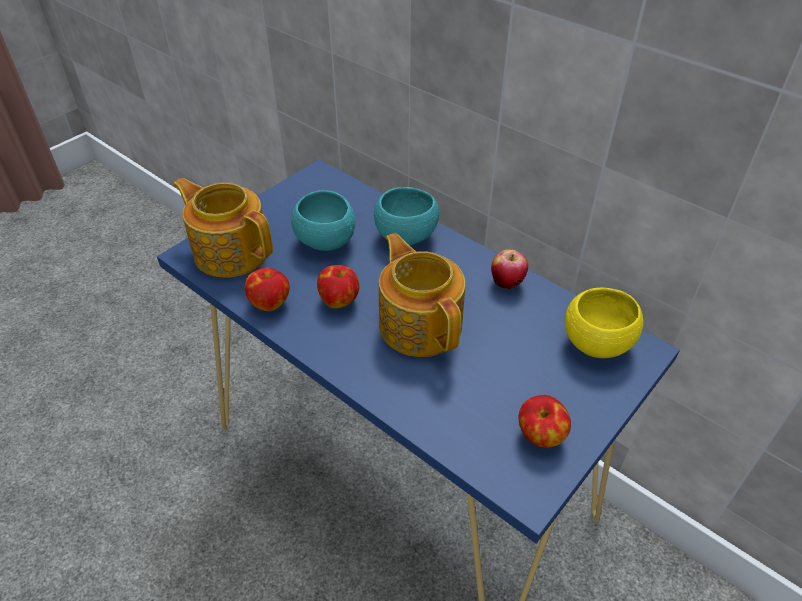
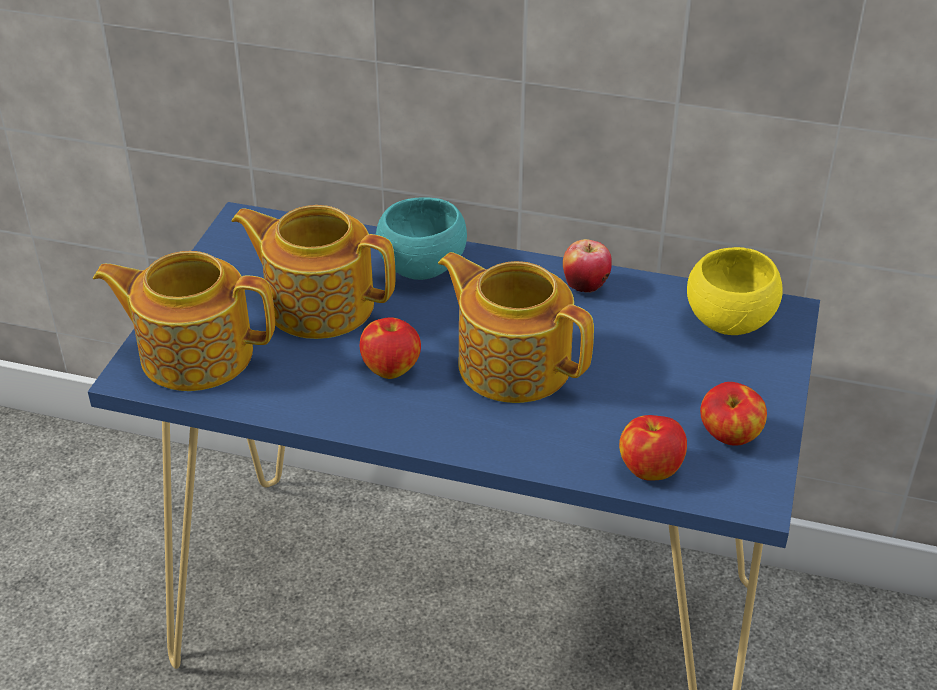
camera: 25 degrees left, 5 degrees down
(270, 303) = (300, 399): apple -> apple (650, 468)
(325, 241) = (318, 303): turquoise bowl -> teapot

